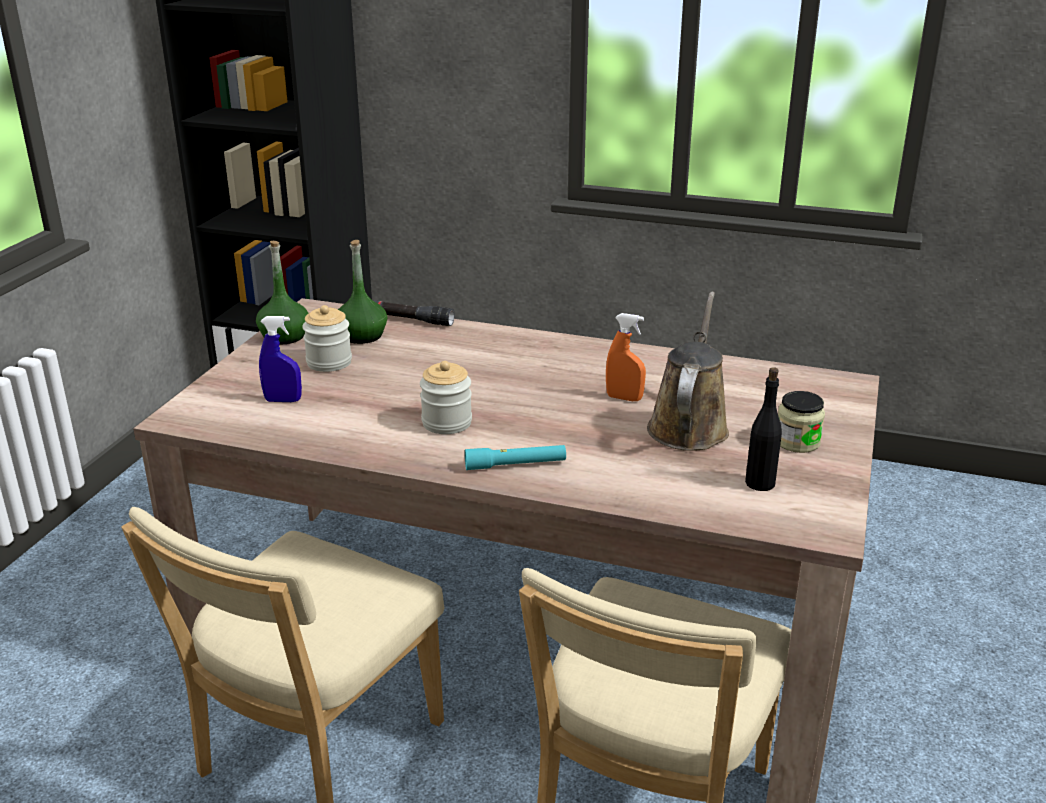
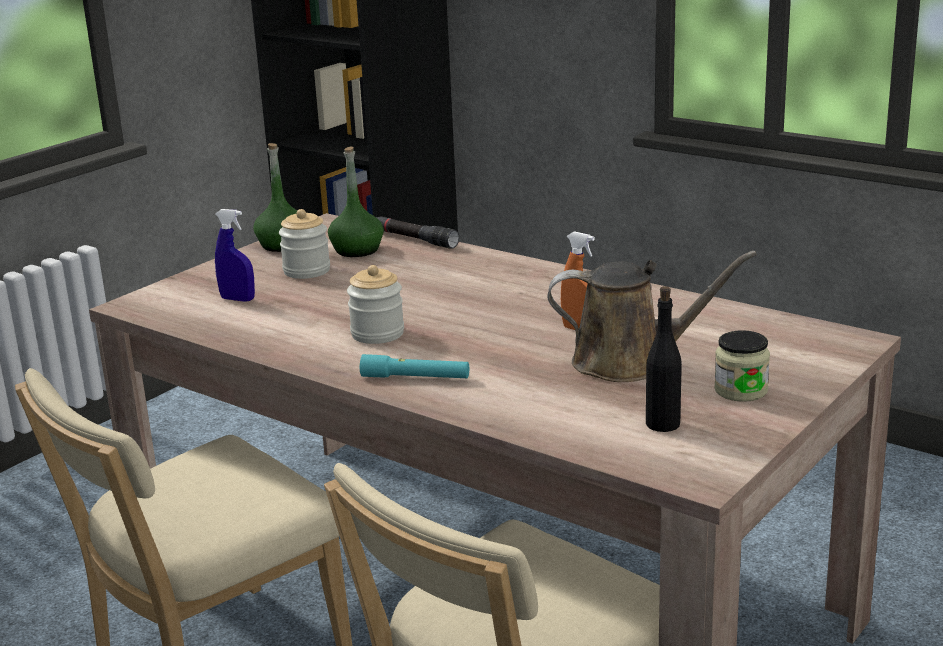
camera: 20 degrees right, 5 degrees down
(689, 426) = (629, 362): brown watering can -> brown watering can turned 60 degrees clockwise

